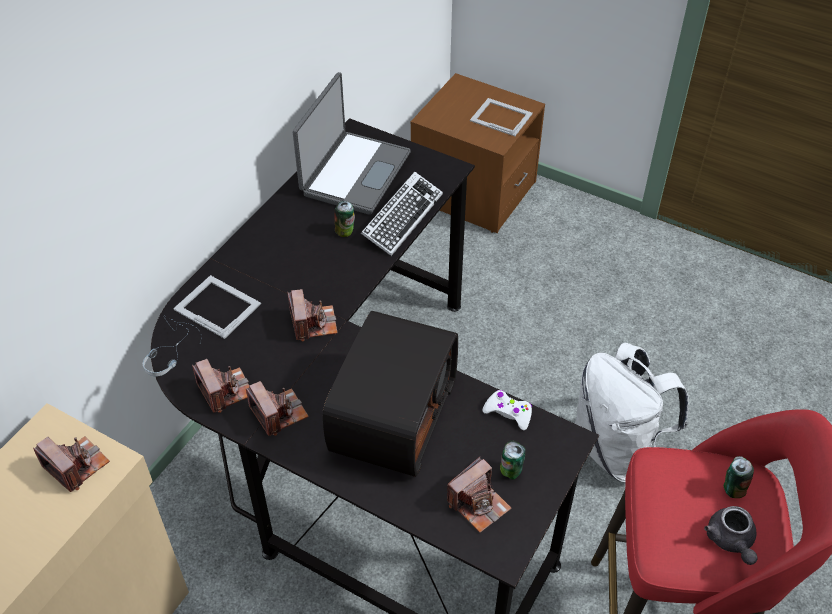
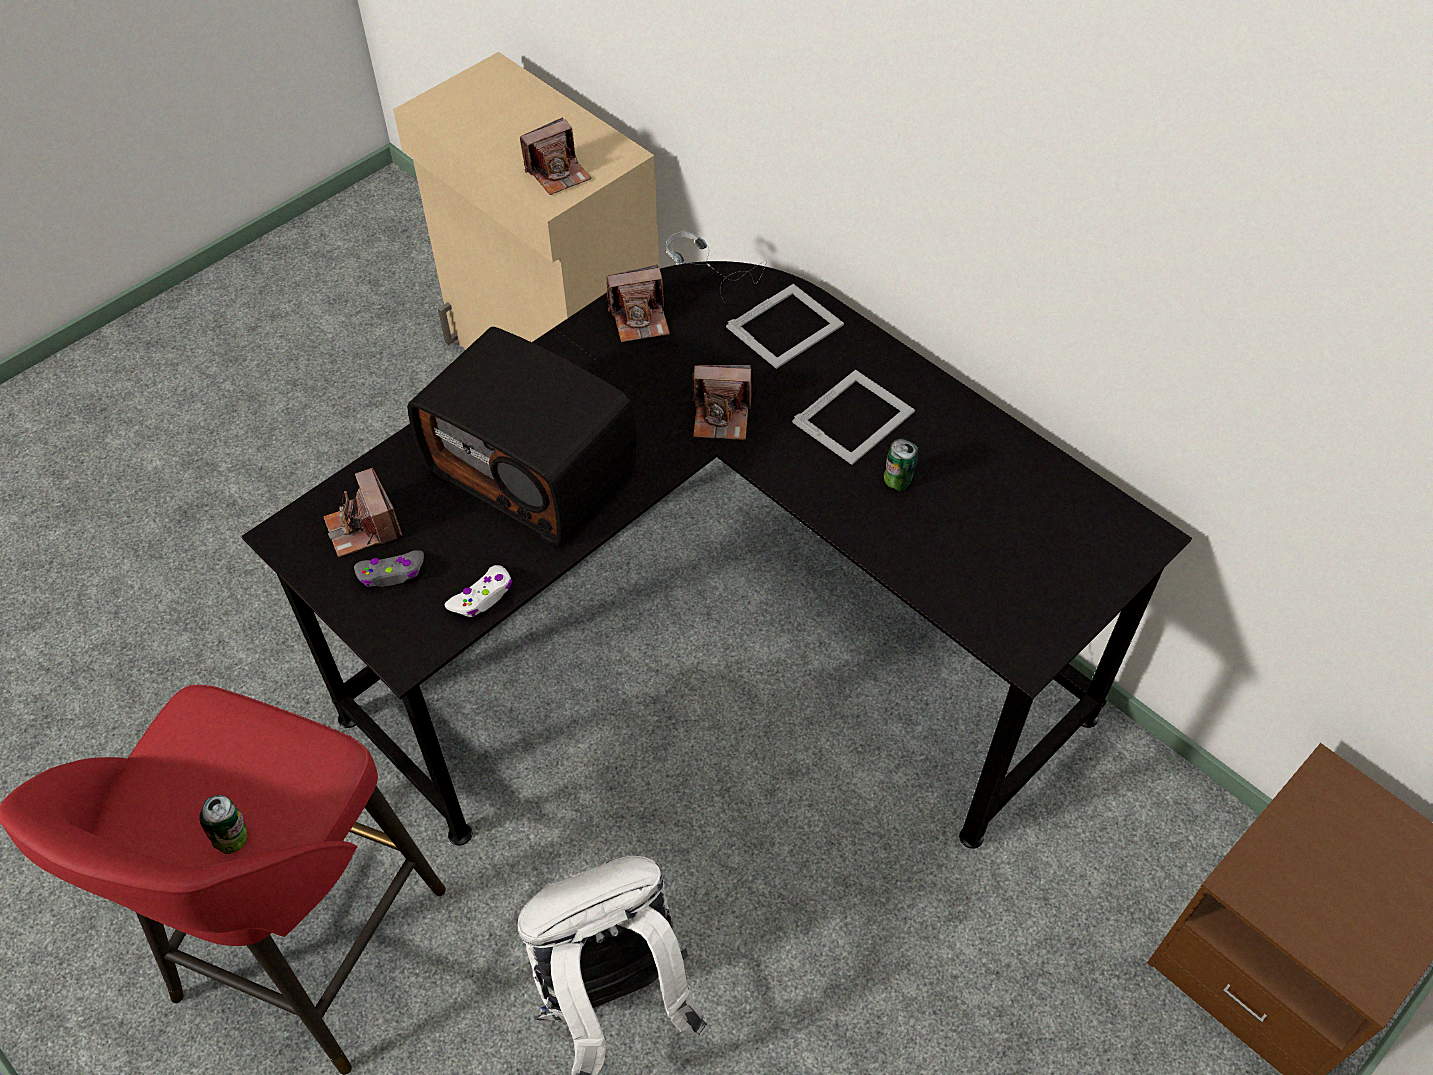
camera: 105 degrees right, 5 degrees up
(279, 413) = (585, 363): camera -> none
(354, 173) = (1036, 517): laptop -> none
(402, 218) = (912, 559): keyboard -> none
(500, 116) = (1333, 916): picture frame -> picture frame (855, 416)
(510, 472) = (391, 573): can -> grey game controller
(730, 541) = (163, 798): grey teapot -> none

